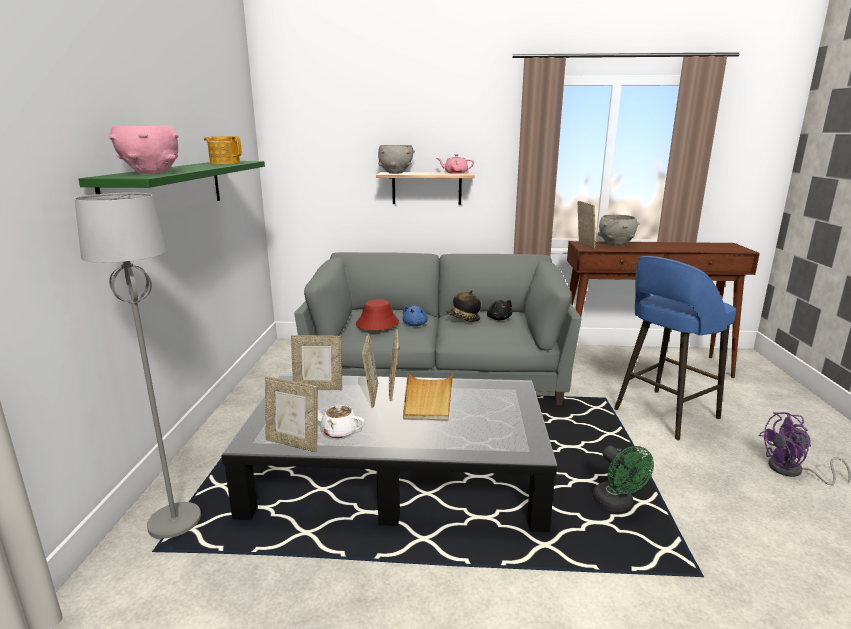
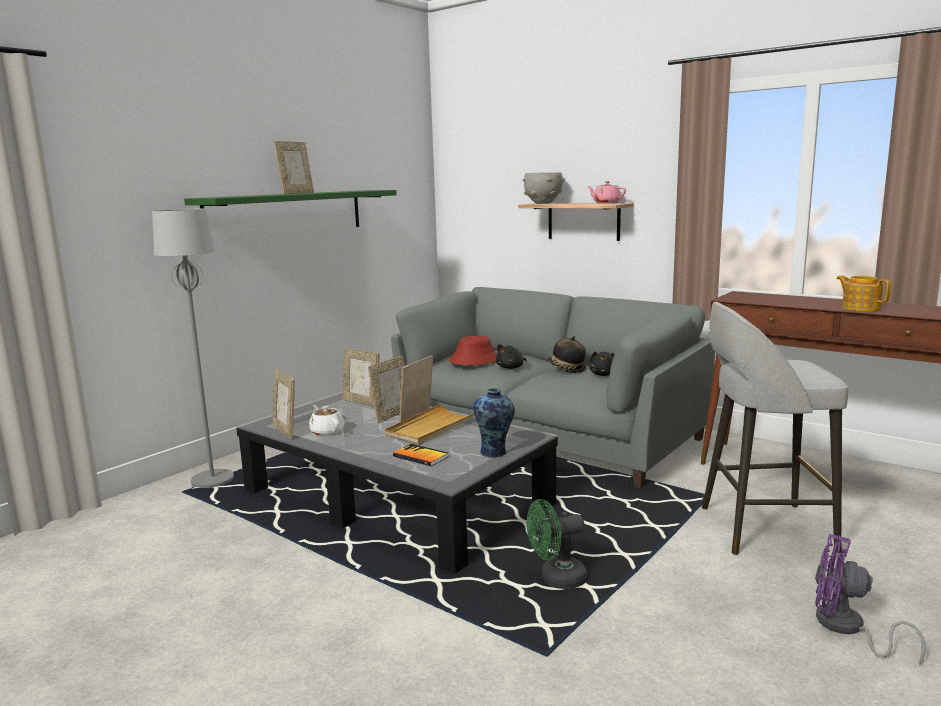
camera: 35 degrees right, 5 degrees down
(151, 173) = (242, 196): pink bowl -> none
(225, 163) = (345, 191): teapot -> teapot (860, 308)
(415, 325) = (511, 368): blue plush toy -> black plush toy
(469, 433) = (420, 456): none -> book
(519, 411) = (494, 453): none -> vase
(584, 245) = (738, 295): picture frame -> picture frame (296, 193)
(615, 244) = (784, 298): grey bowl -> none
(617, 505) = (556, 579): green fan -> green fan turned 60 degrees clockwise
(663, 414) = (761, 528): blue stool -> grey stool

